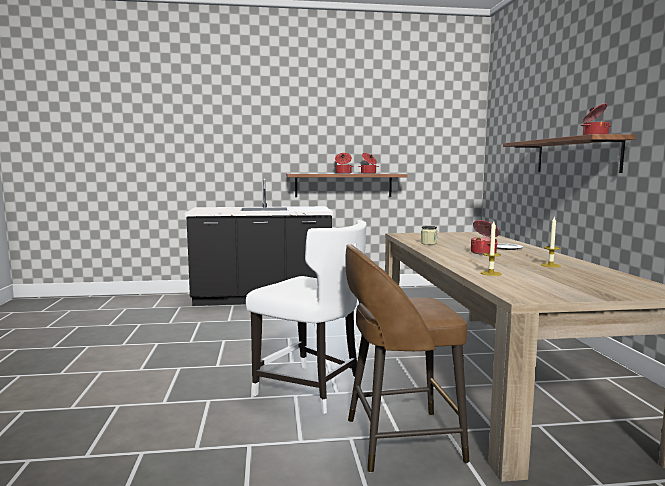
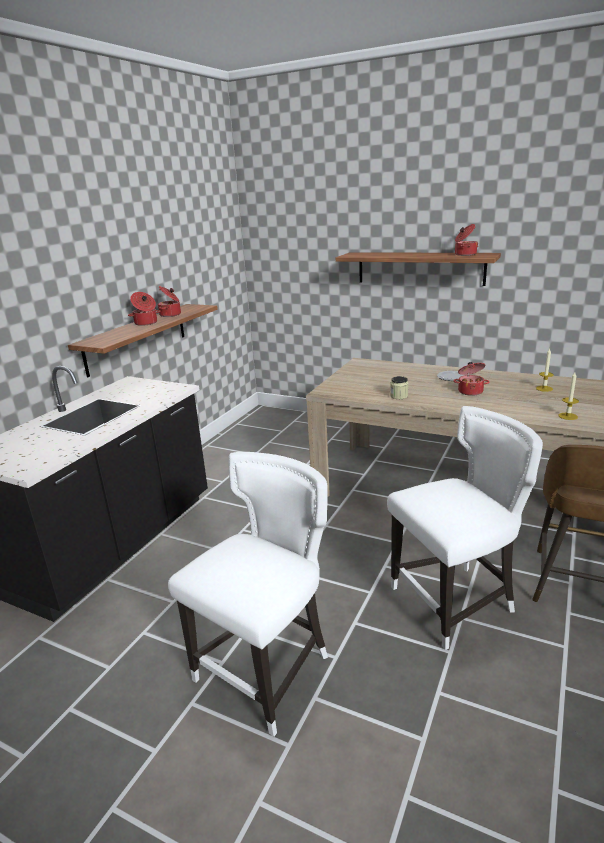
camera: 55 degrees left, 15 degrees up
(192, 352) = (267, 670): none -> white chair

